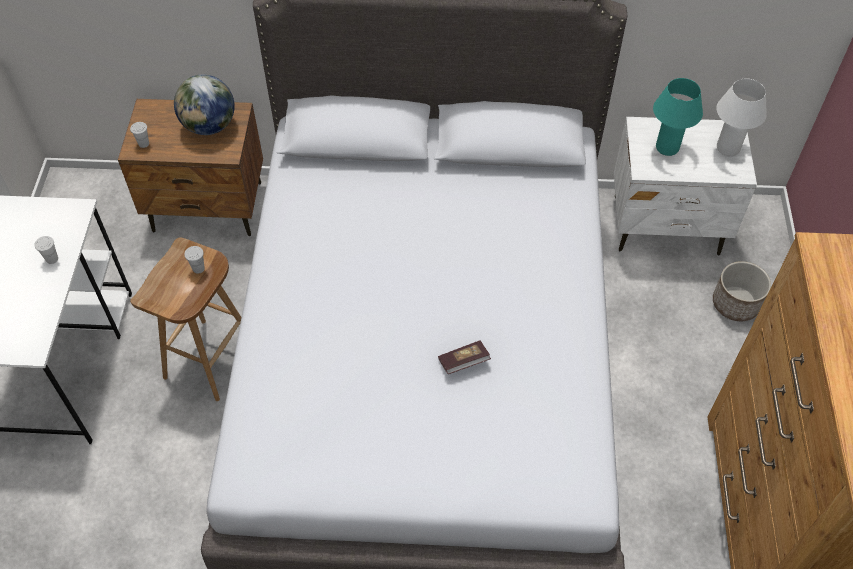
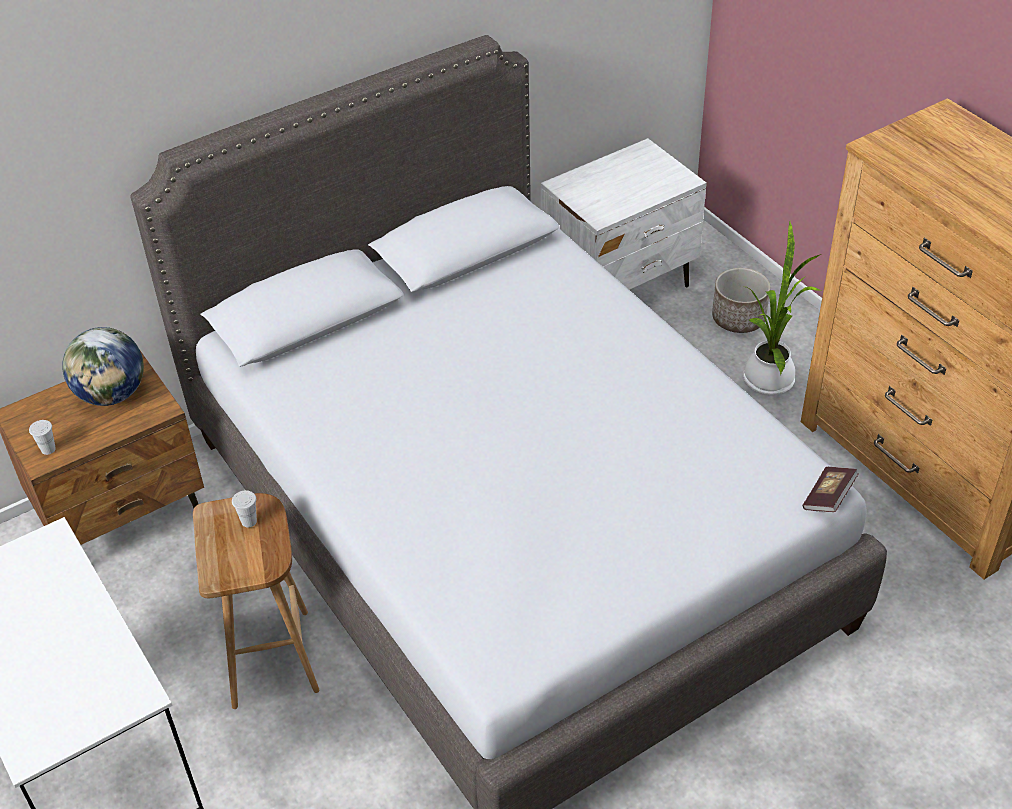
camera: 35 degrees left, 10 degrees down
(52, 259) = (71, 600): white cup -> none
(463, 362) = (607, 447): book -> book (828, 497)
(667, 147) = (602, 190): turquoise table lamp -> none
(716, 366) = (769, 377): none -> potted plant
(728, 148) = (655, 166): white table lamp -> none

